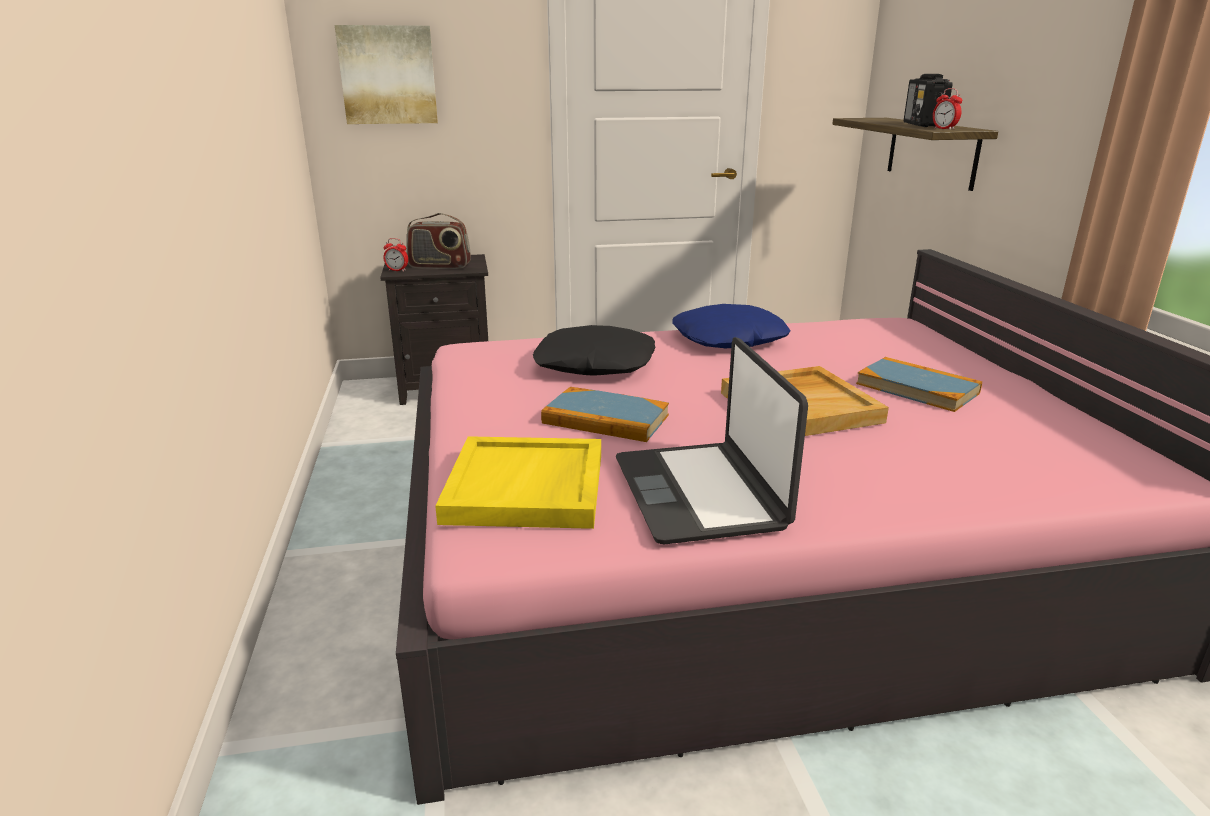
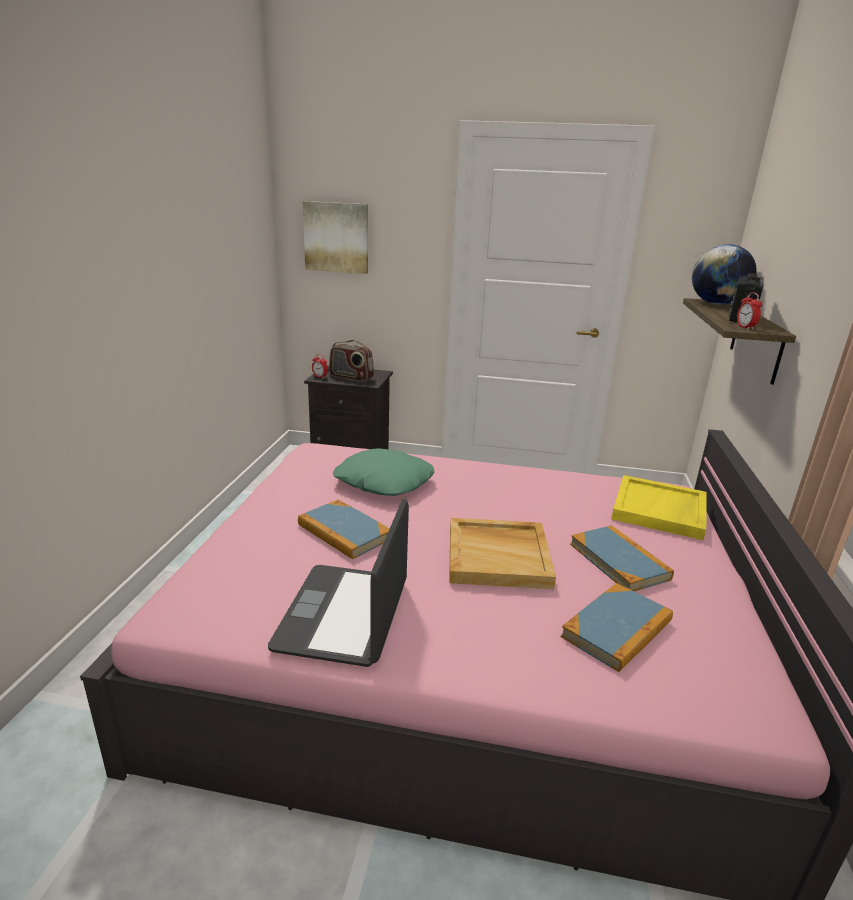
camera: 20 degrees right, 0 degrees up
(527, 488) = (235, 577): yellow tray -> yellow tray (660, 510)
(595, 364) = (383, 481): black pillow -> green pillow
(729, 339) = (509, 478): blue pillow -> none
(874, 119) = (716, 304): none -> globe
(978, 442) = (617, 629): none -> book

